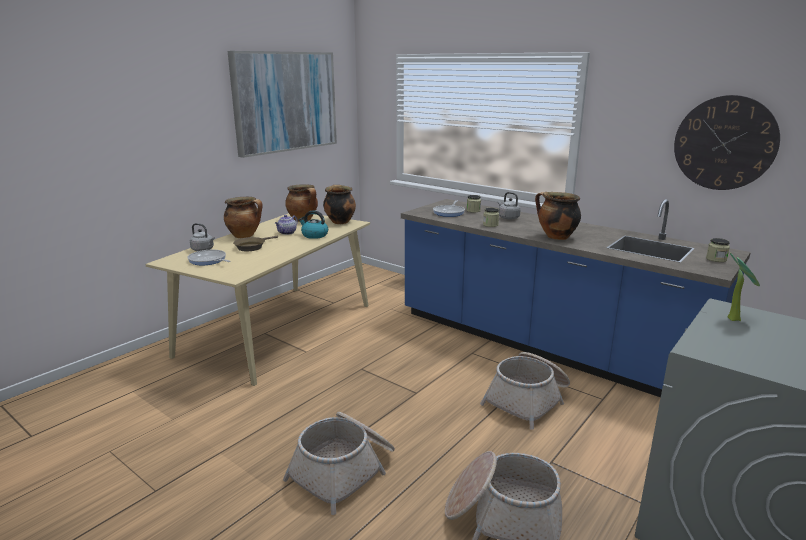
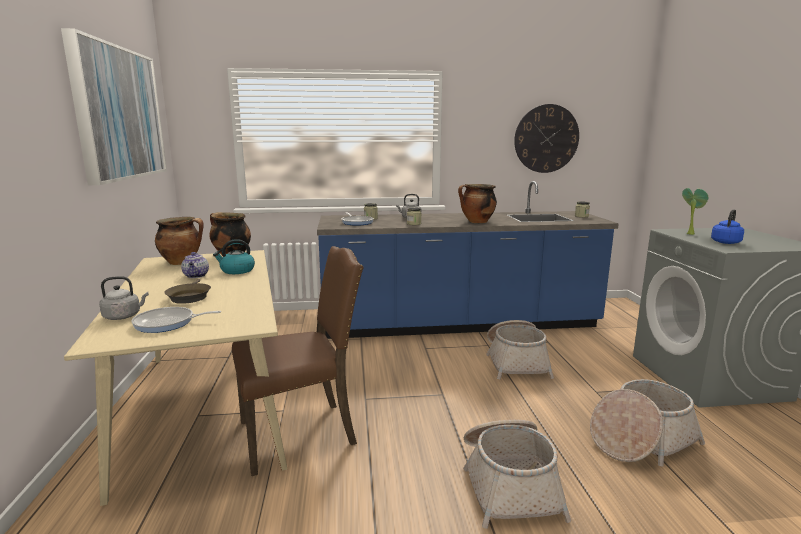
camera: 45 degrees left, 5 degrees down
(245, 236) = (146, 290): cooking pot -> none
(291, 370) = (300, 433): none -> brown chair
(737, 343) = (726, 242): none -> blue kettle

